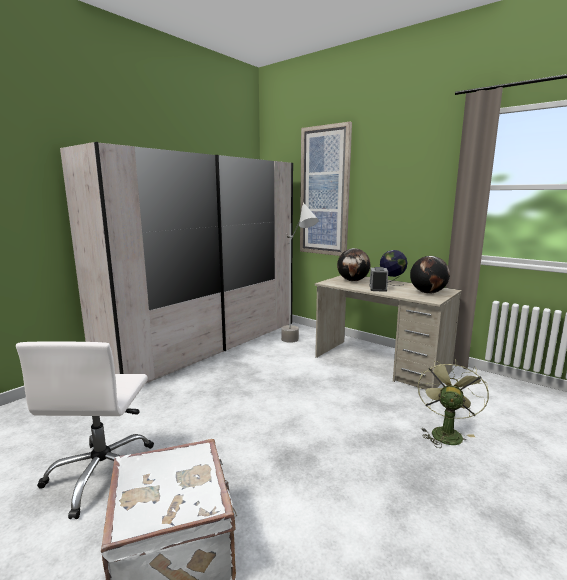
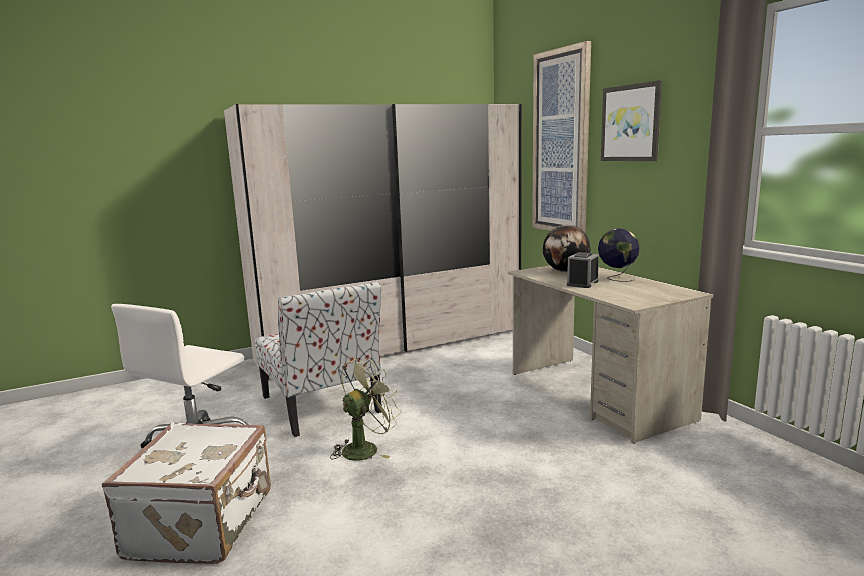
camera: 25 degrees right, 0 degrees up
(192, 407) = (322, 405): none -> chair
(297, 344) = (506, 355): grey floor lamp -> none
(386, 179) = (631, 123): none -> picture
(427, 292) = (647, 294): globe -> none
(445, 432) = (598, 492): green fan -> green fan (365, 448)

